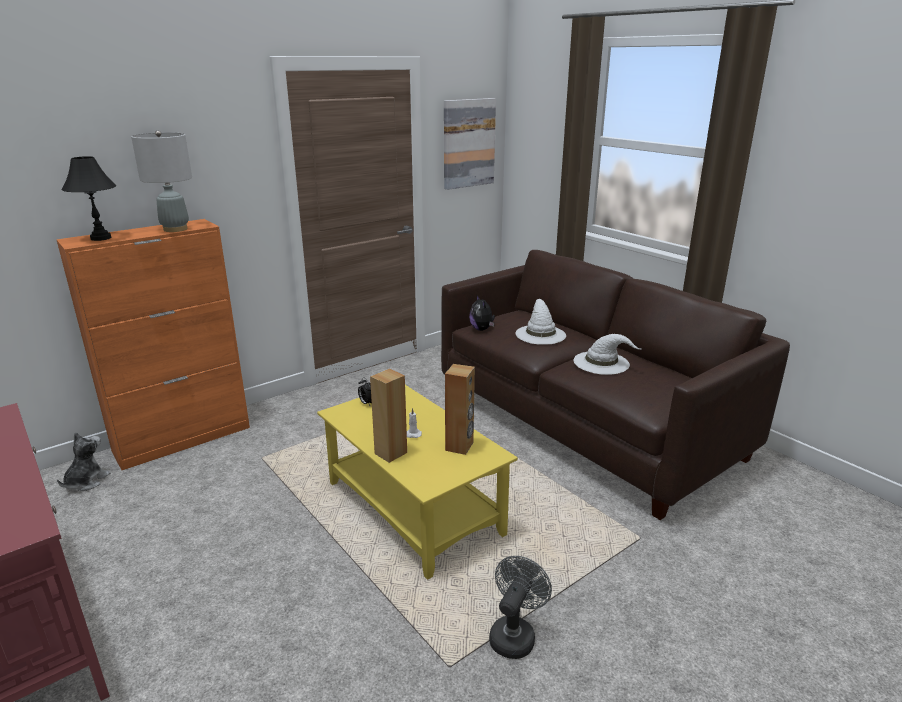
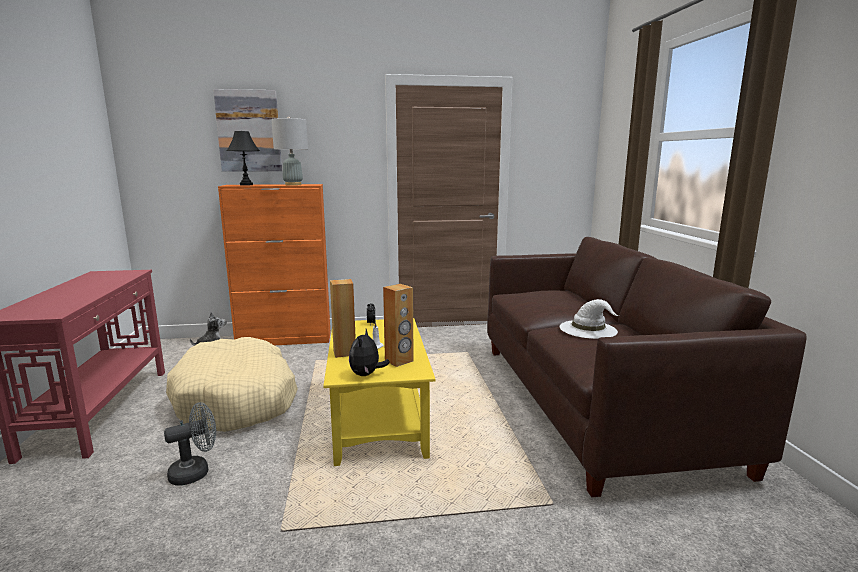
camera: 30 degrees right, 10 degrees down
(221, 543) = (237, 400): none -> beige dog bed
(468, 143) = (557, 150): picture -> picture (249, 131)
(482, 329) = (514, 295): plush toy -> plush toy (366, 374)
(514, 634) = (355, 531): grey fan -> grey fan (196, 472)
(540, 334) = (555, 302): white hat -> none

